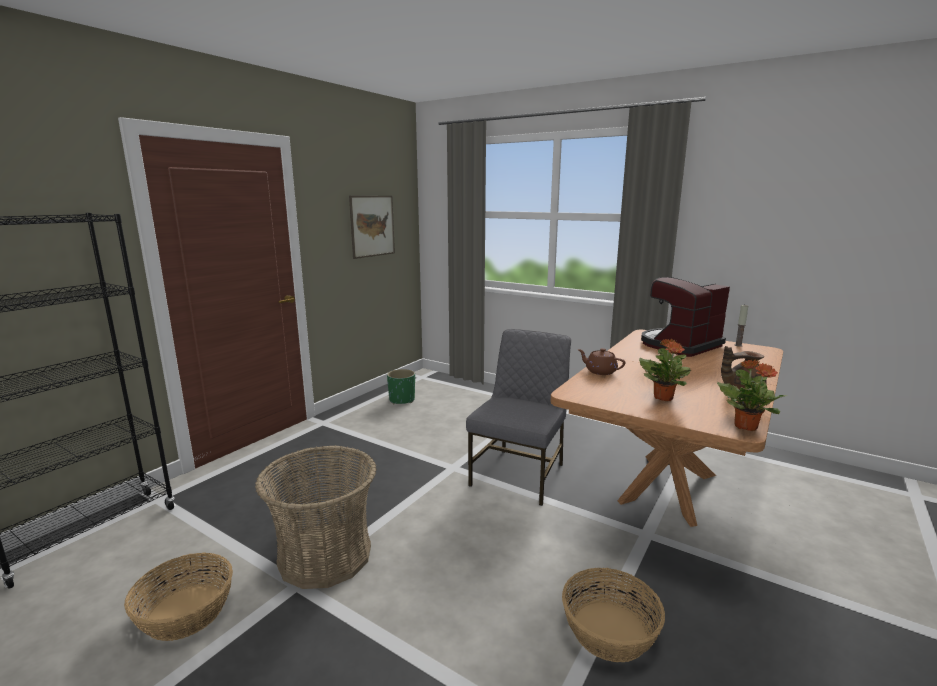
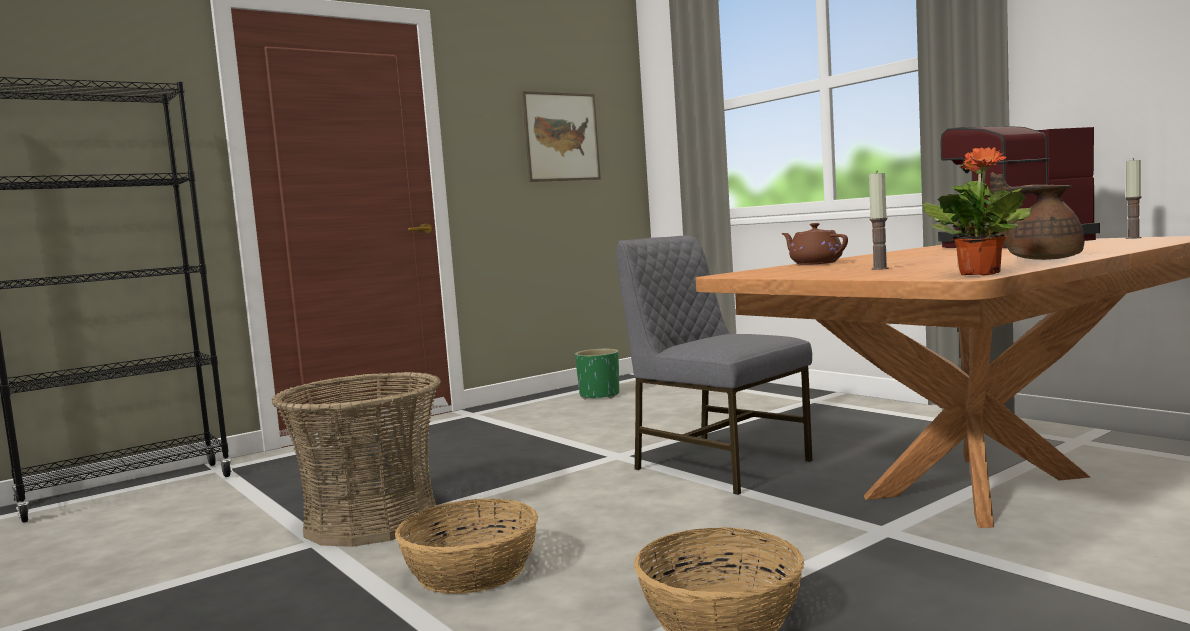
camera: 20 degrees right, 10 degrees down
(185, 612) = (175, 552): basket -> basket (470, 571)
(520, 474) = (718, 465): grey chair -> grey chair turned 90 degrees counterclockwise
(663, 397) = (880, 269): potted plant -> candle

